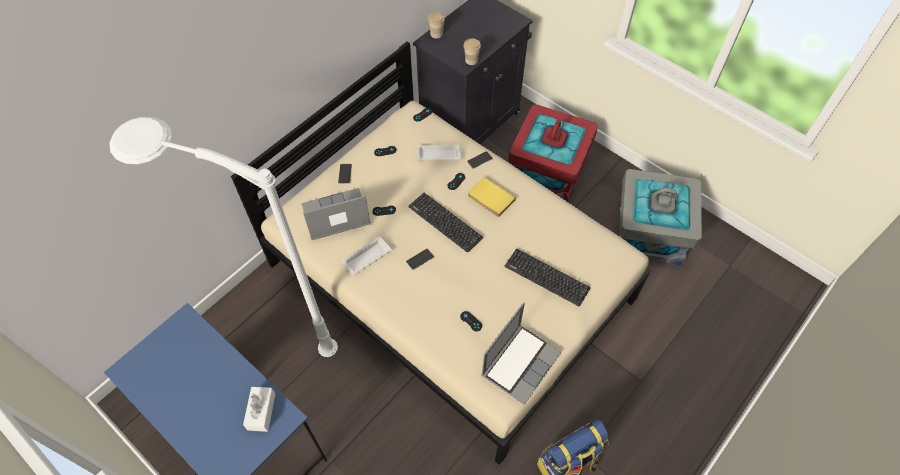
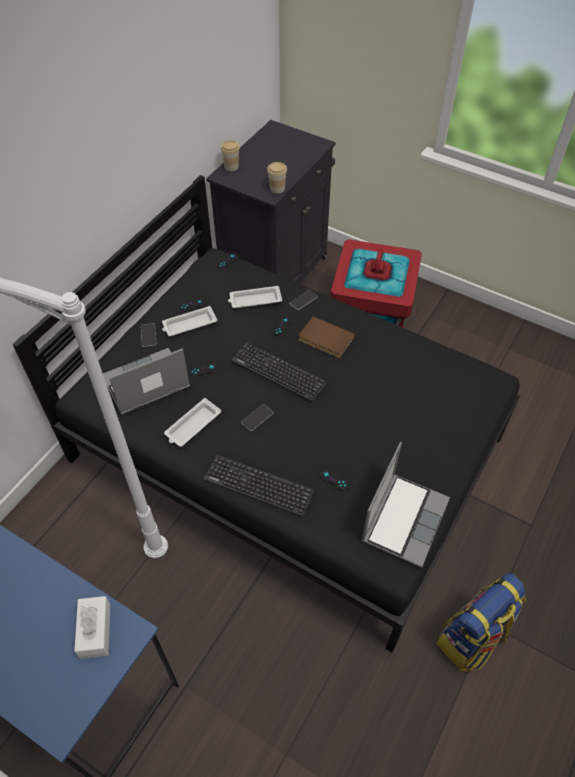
camera: 10 degrees left, 5 degrees down
(379, 169) = (189, 324): none -> white tray
(451, 281) = (288, 447): beige bed -> black bed
(490, 199) = (325, 339): yellow book -> brown book
(547, 277) = (411, 416): keyboard -> keyboard (258, 485)
(649, 232) = (497, 362): grey storage box -> none

